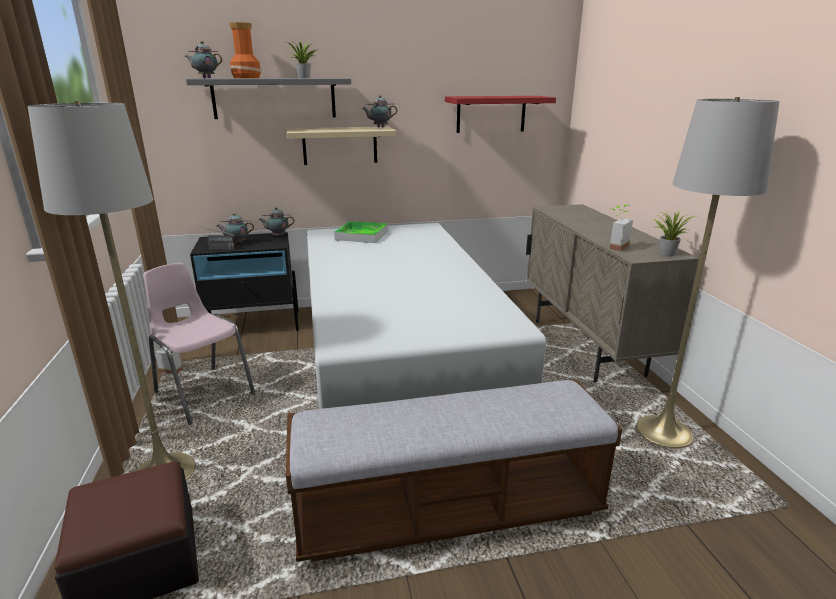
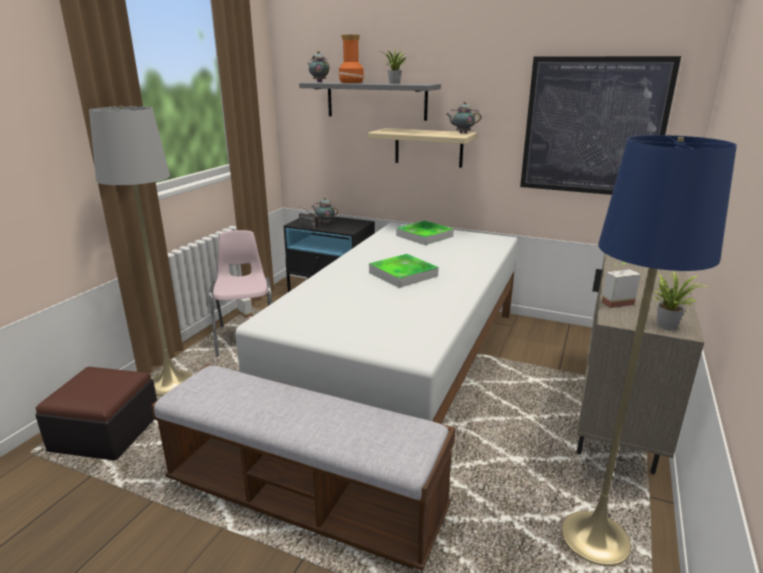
camera: 35 degrees right, 0 degrees up
(277, 236) = (361, 223): teapot -> none
(397, 270) = (403, 274): none -> tray
(491, 114) = (593, 127): red shelf -> picture
(664, 432) = (595, 538): grey floor lamp -> blue floor lamp

